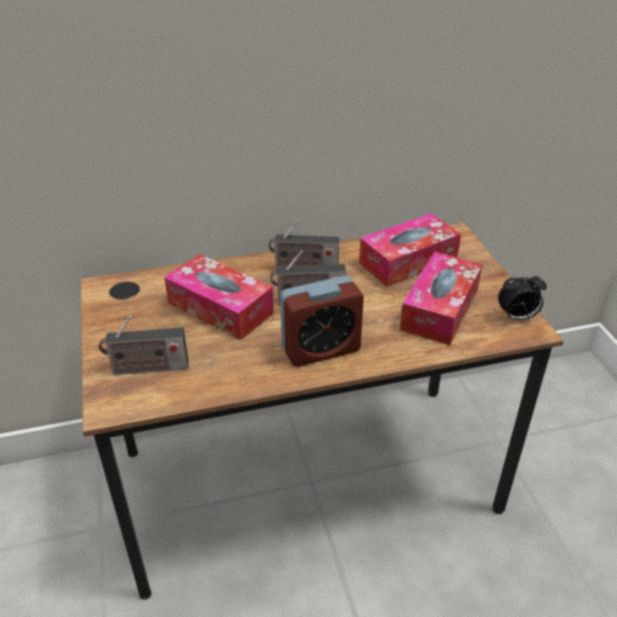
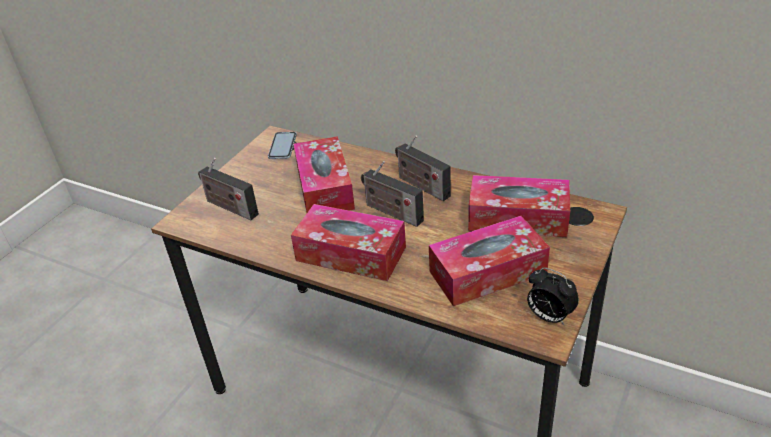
camera: 45 degrees right, 0 degrees up
(125, 291) = (282, 146): none -> phone
(321, 349) = (351, 254): alarm clock -> tissue box

